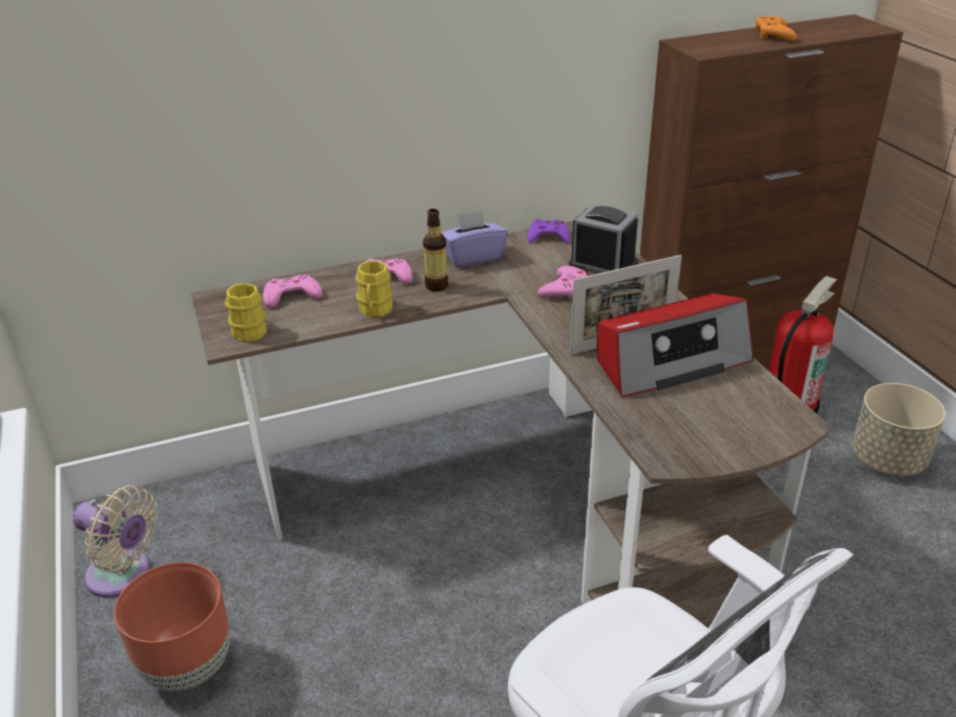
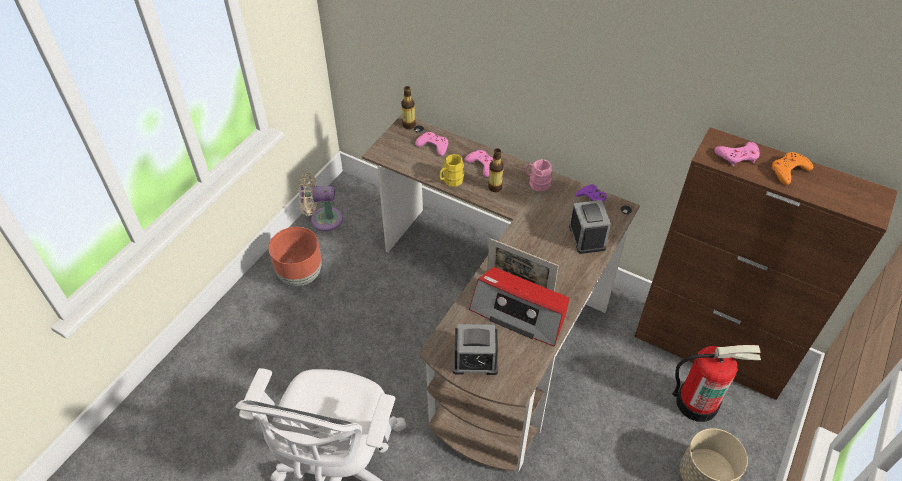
camera: 50 degrees right, 15 degrees up
(124, 576) = (323, 219): beige fan -> beige fan turned 105 degrees clockwise
(222, 296) = (409, 125): none -> bottle
(248, 329) = (395, 151): yellow mug -> none
(473, 257) = (537, 183): purple tissue box -> pink mug
(564, 288) = (545, 235): pink game controller -> pink game controller (737, 156)
(716, 433) = (475, 360): none -> alarm clock

